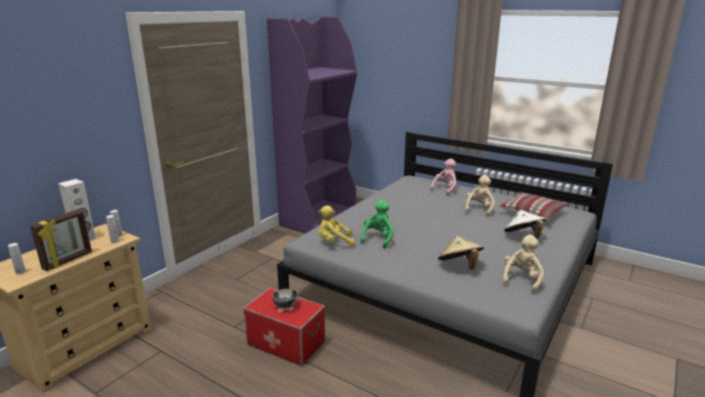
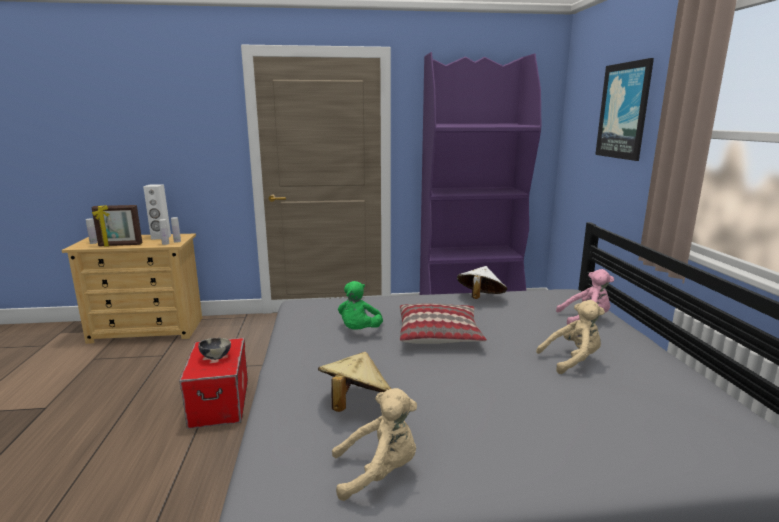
camera: 50 degrees right, 5 degrees down
(334, 242) = (316, 315): yellow plush toy -> none
(378, 239) = (359, 331): green plush toy -> green plush toy turned 120 degrees clockwise
(409, 59) = (624, 111): none -> picture
(523, 237) = (545, 426): white hat -> white hat (480, 298)
(532, 213) = (661, 407): pillow -> pillow (439, 334)

